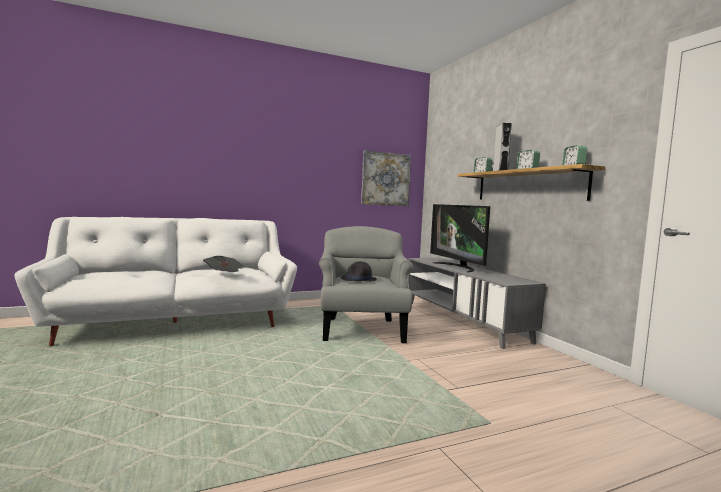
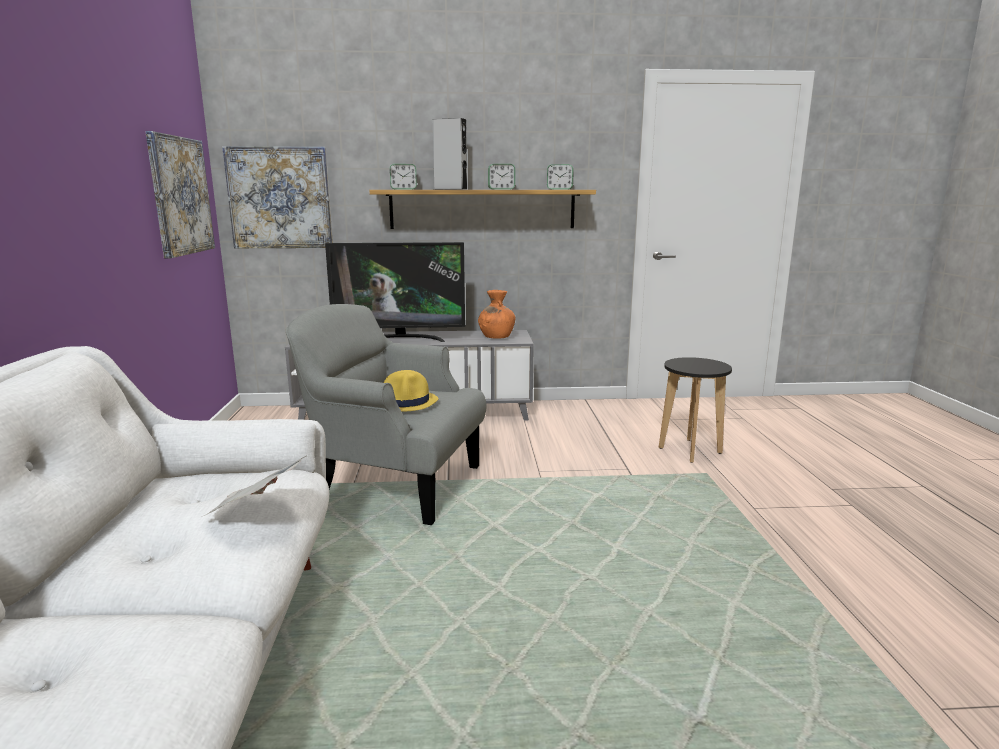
camera: 70 degrees left, 10 degrees up
(358, 279) = (406, 402): black hat -> yellow hat
(442, 182) = (280, 198): none -> picture
(505, 279) = (496, 337): none -> orange vase
(538, 415) = (690, 450): none -> black stool

